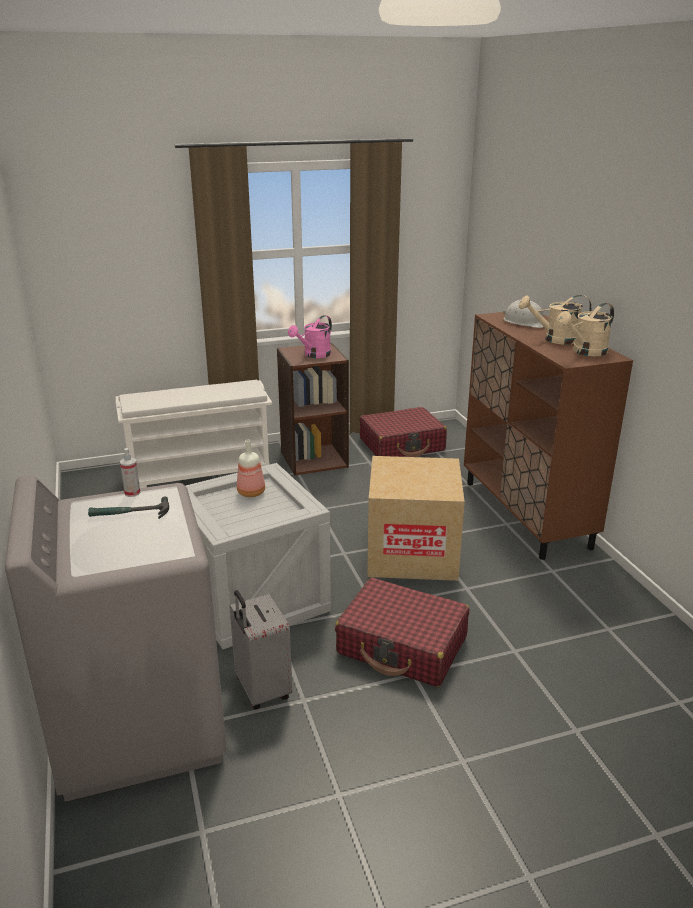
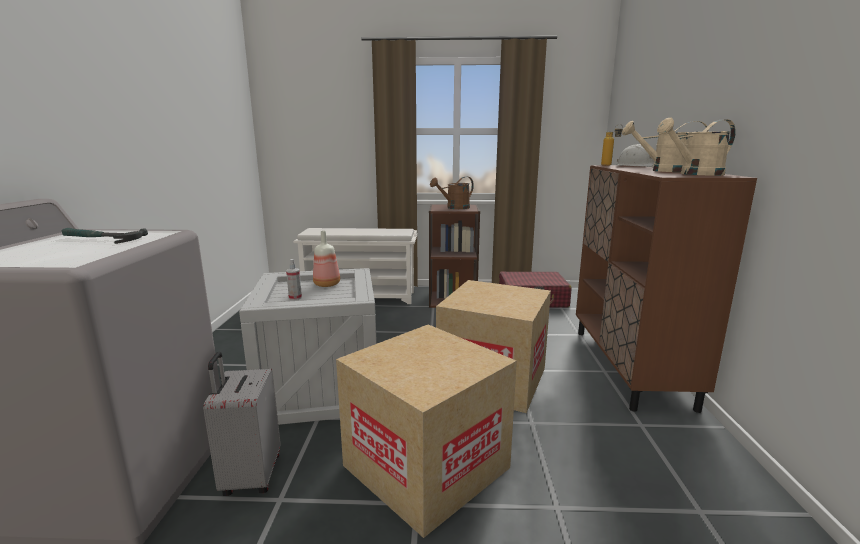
camera: 20 degrees right, 10 degrees down
(132, 493) = (137, 230): spray bottle -> spray bottle (295, 298)
(314, 355) = (454, 208): pink watering can -> brown watering can
(402, 645) = (426, 466): red suitcase -> cardboard box
(494, 314) = (610, 165): none -> bottle

